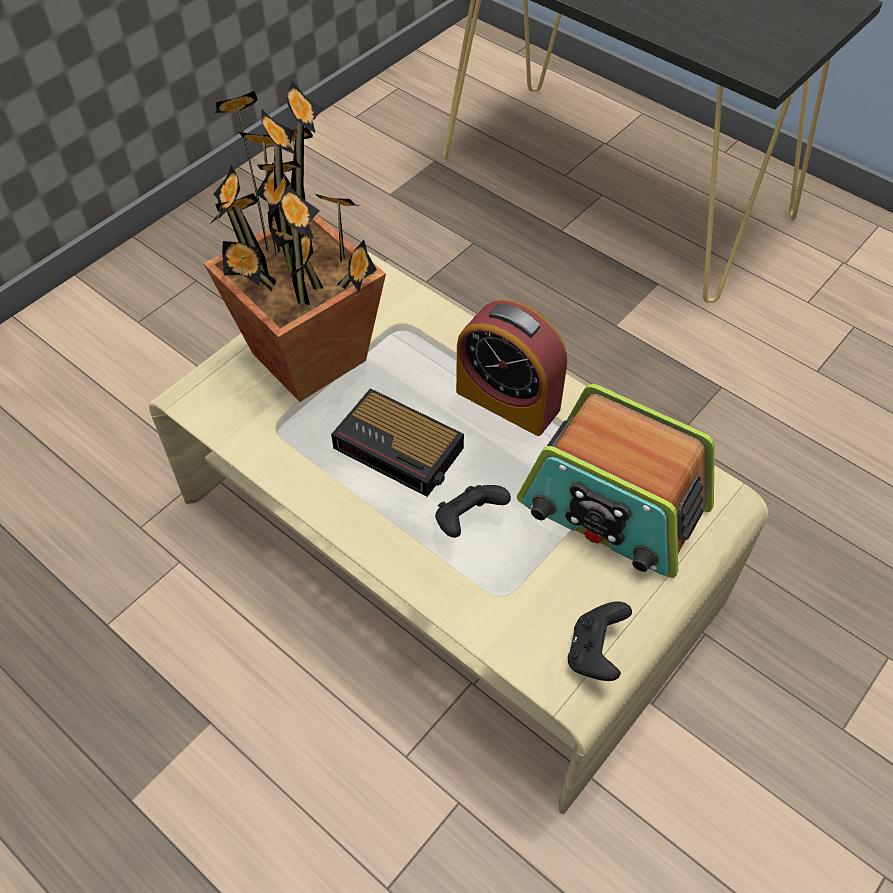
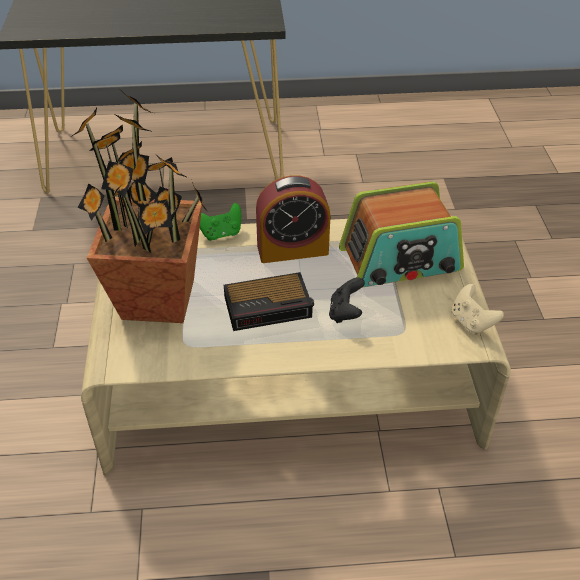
camera: 45 degrees left, 10 degrees down
(456, 325) = (220, 233): none -> green game controller
(595, 652) = (471, 322): black game controller -> beige game controller

